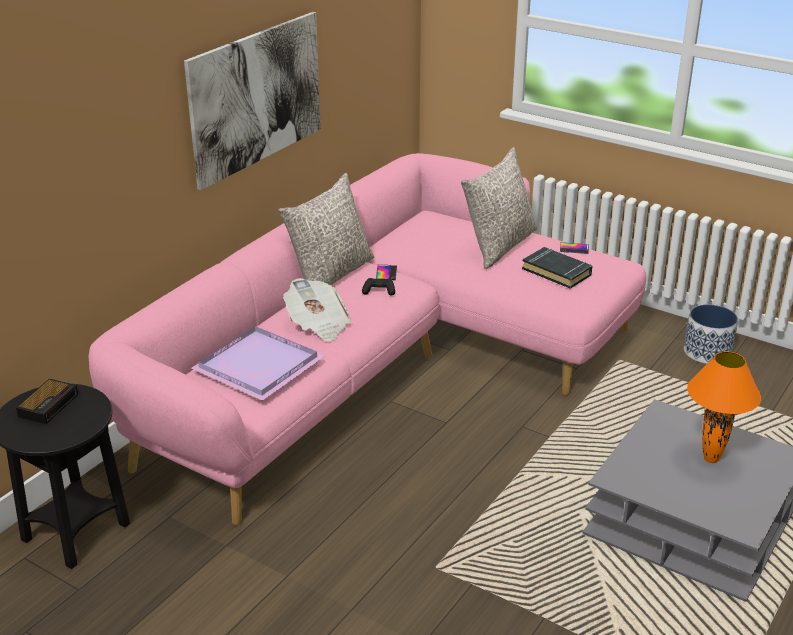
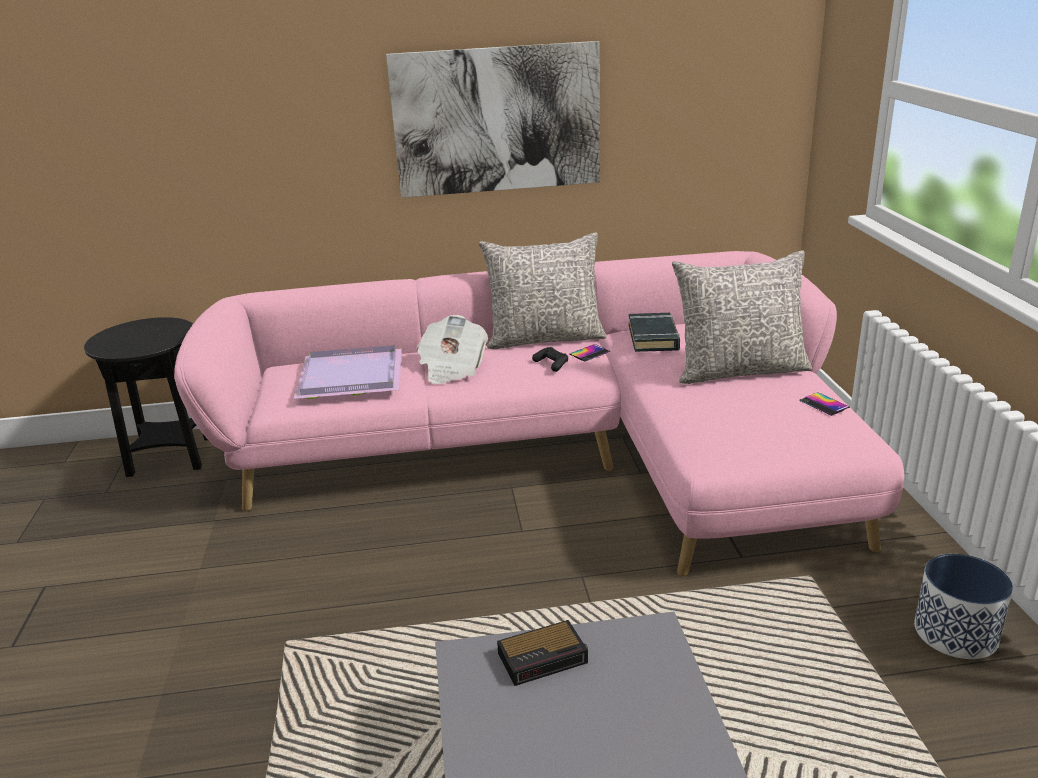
camera: 50 degrees right, 5 degrees down
(49, 404) = (155, 329): alarm clock -> alarm clock (544, 657)
(557, 272) = (753, 416): black book -> black book (653, 337)
(710, 459) = (607, 718): orange table lamp -> none

